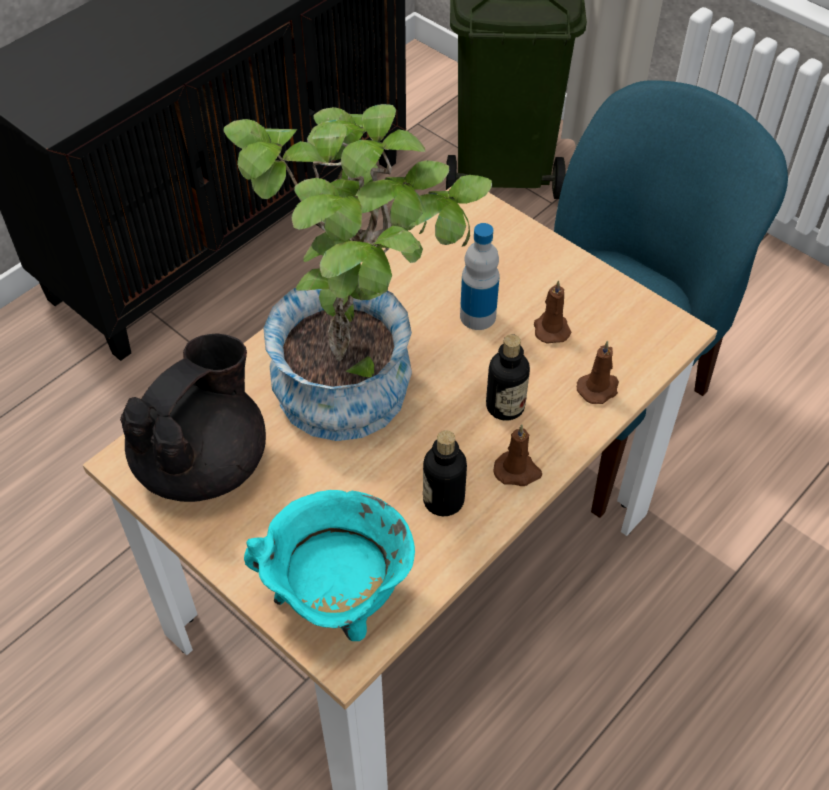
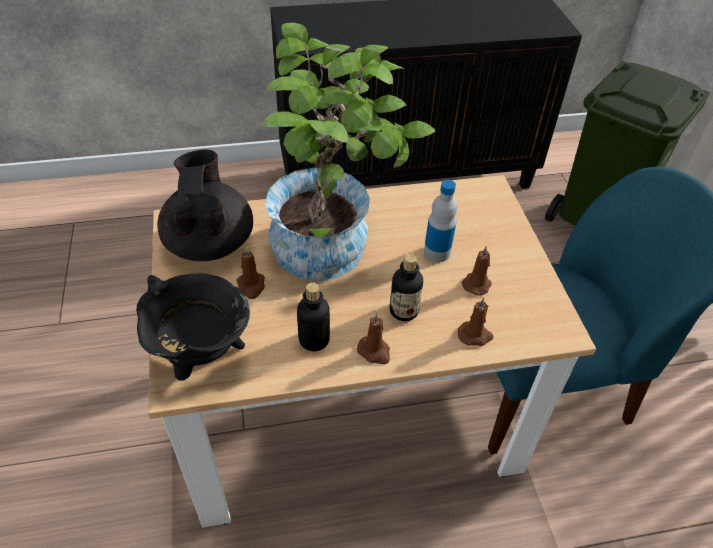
camera: 35 degrees right, 5 degrees down
(204, 462) = (209, 242): black teapot -> black teapot turned 75 degrees counterclockwise
(311, 484) = (251, 286): none -> brown candle
(339, 600) = (201, 356): turquoise cooking pot -> black cooking pot

